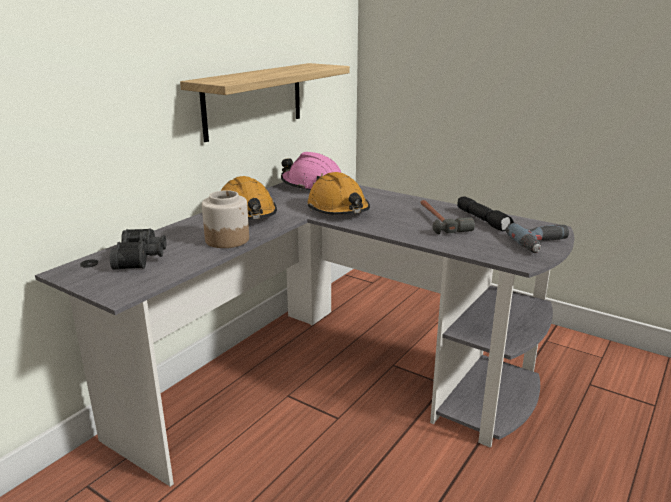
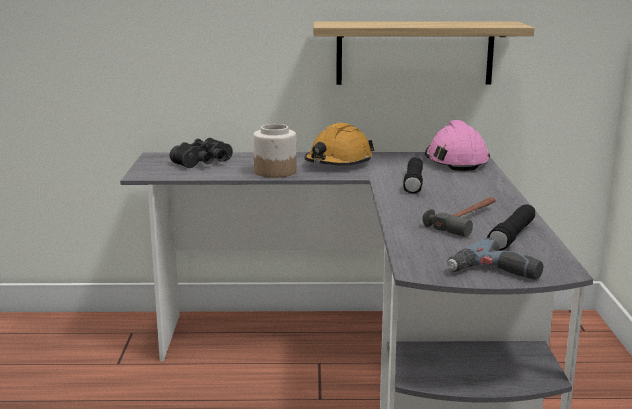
camera: 55 degrees right, 5 degrees down
(338, 209) = (414, 183): orange hard hat -> black flashlight

